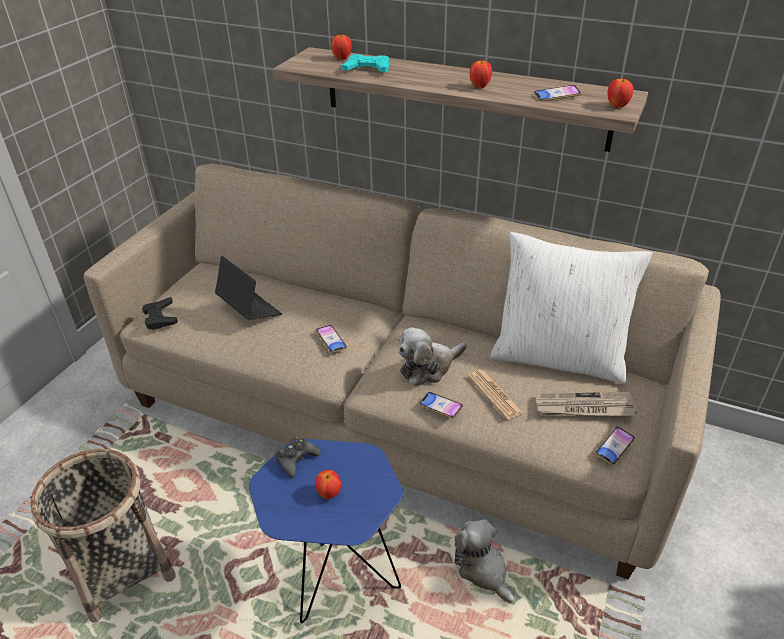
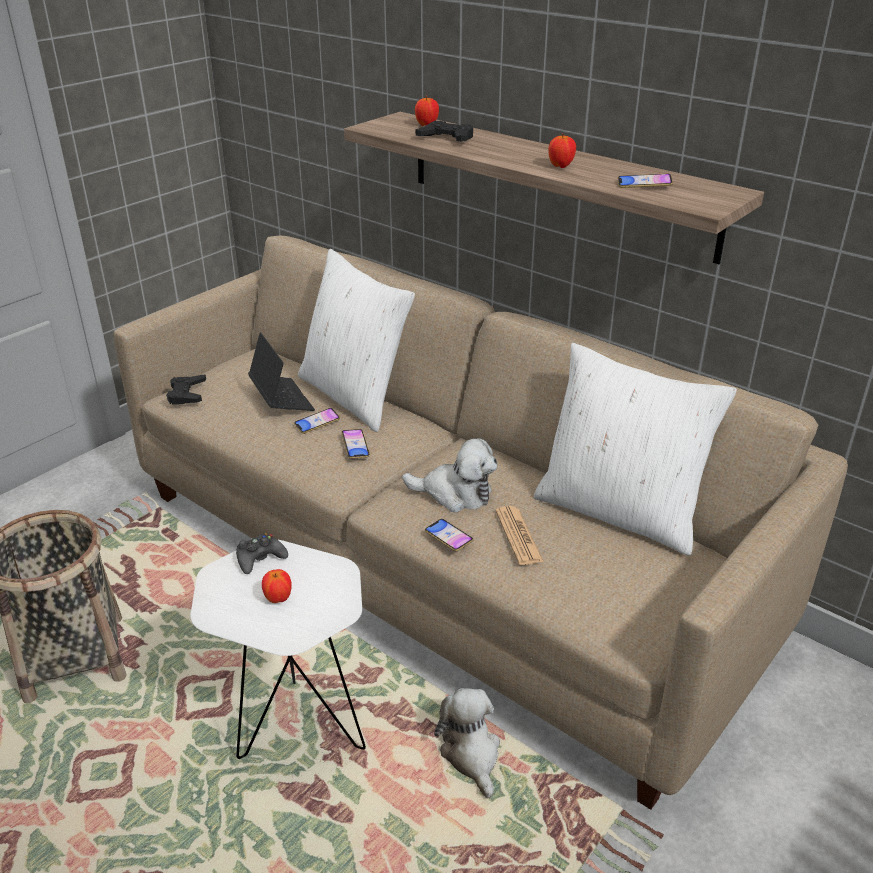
camera: 15 degrees right, 5 degrees down
(308, 294) = (355, 395): none -> white pillow
(336, 583) = (294, 726): blue side table -> white side table
(367, 69) = (446, 138): turquoise game controller -> black game controller
(428, 367) = (455, 494): plush toy -> plush toy turned 150 degrees counterclockwise
(584, 407) = (622, 571): newspaper -> none
(614, 447) = (639, 622): phone -> phone (317, 423)
(617, 106) = (710, 201): apple -> none

